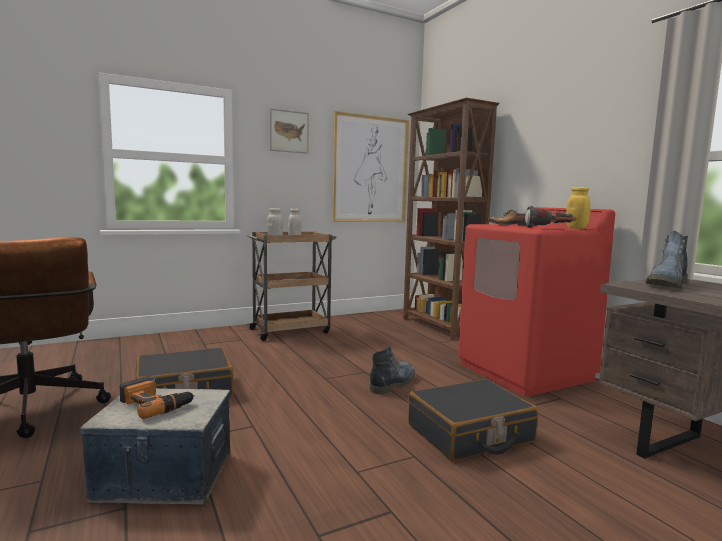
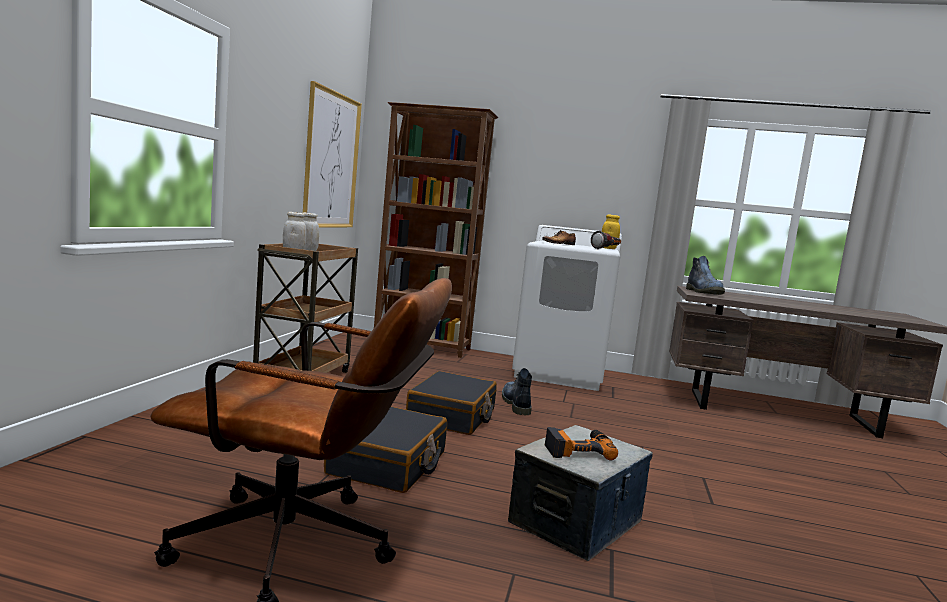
camera: 50 degrees left, 0 degrees up
(289, 131) = (275, 101): picture -> none
(470, 434) = (631, 423): black suitcase -> black suitcase (452, 416)
(525, 372) = (560, 373): red washing machine -> white washing machine

